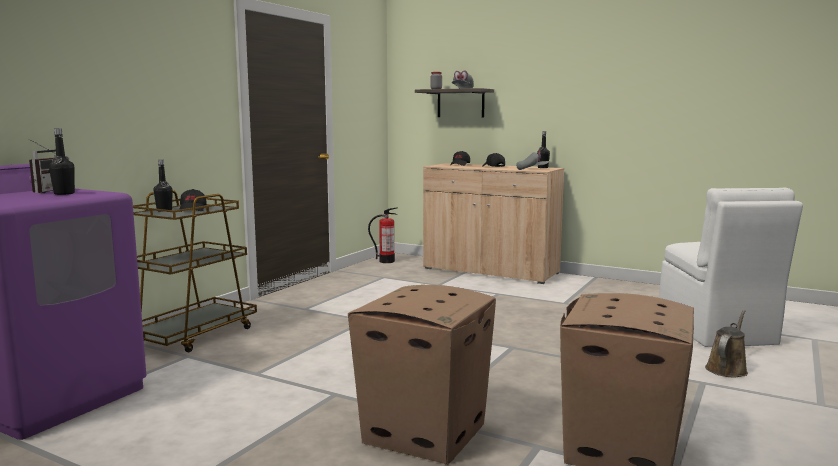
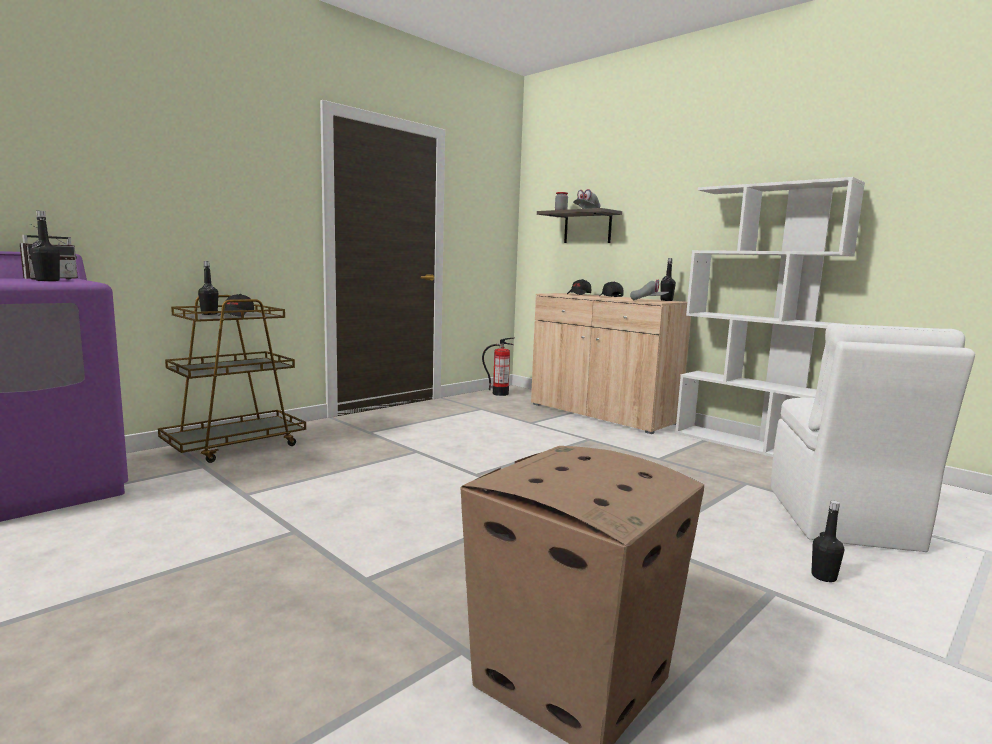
camera: 15 degrees right, 0 degrees up
(425, 433) = (341, 600): cardboard box -> none
(621, 284) = (747, 445): none -> white bookcase
(727, 369) = (823, 577): brown watering can -> black bottle

